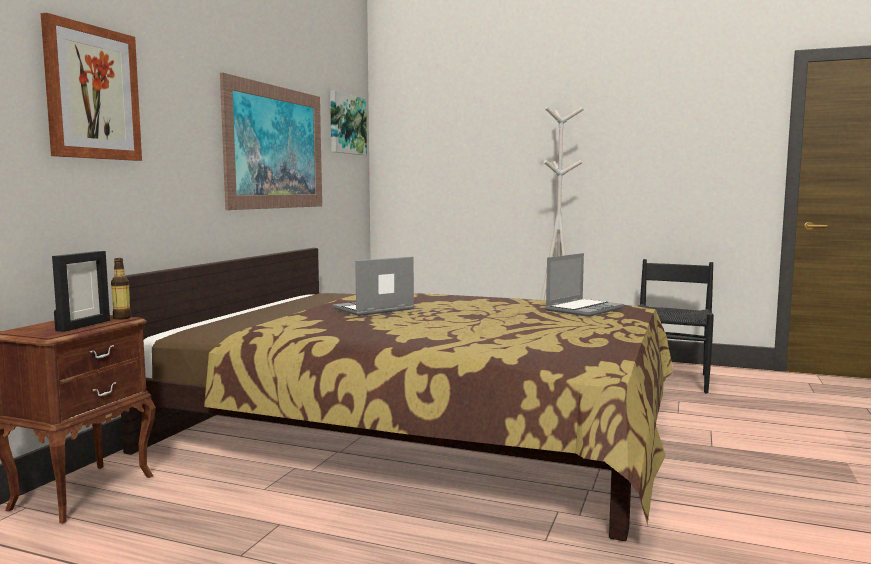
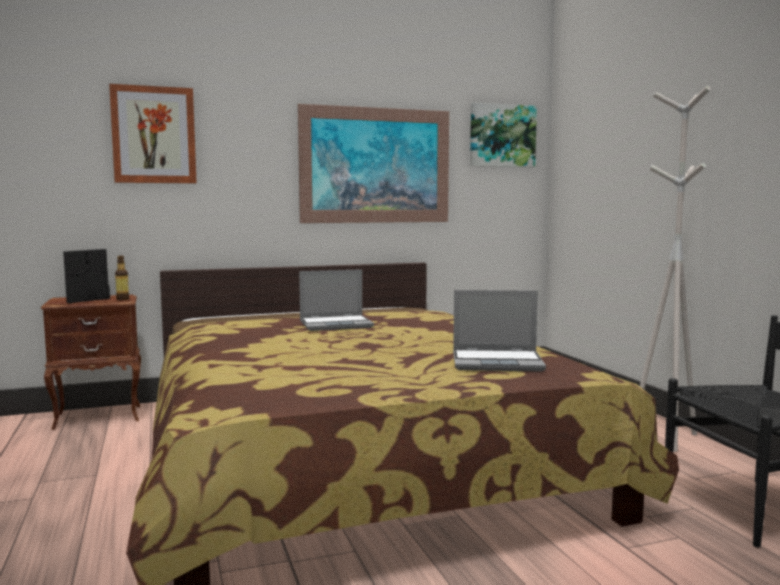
camera: 50 degrees right, 0 degrees up
(83, 325) = (88, 300): picture frame -> picture frame turned 150 degrees clockwise
(373, 309) = (336, 324): laptop -> laptop turned 150 degrees clockwise

